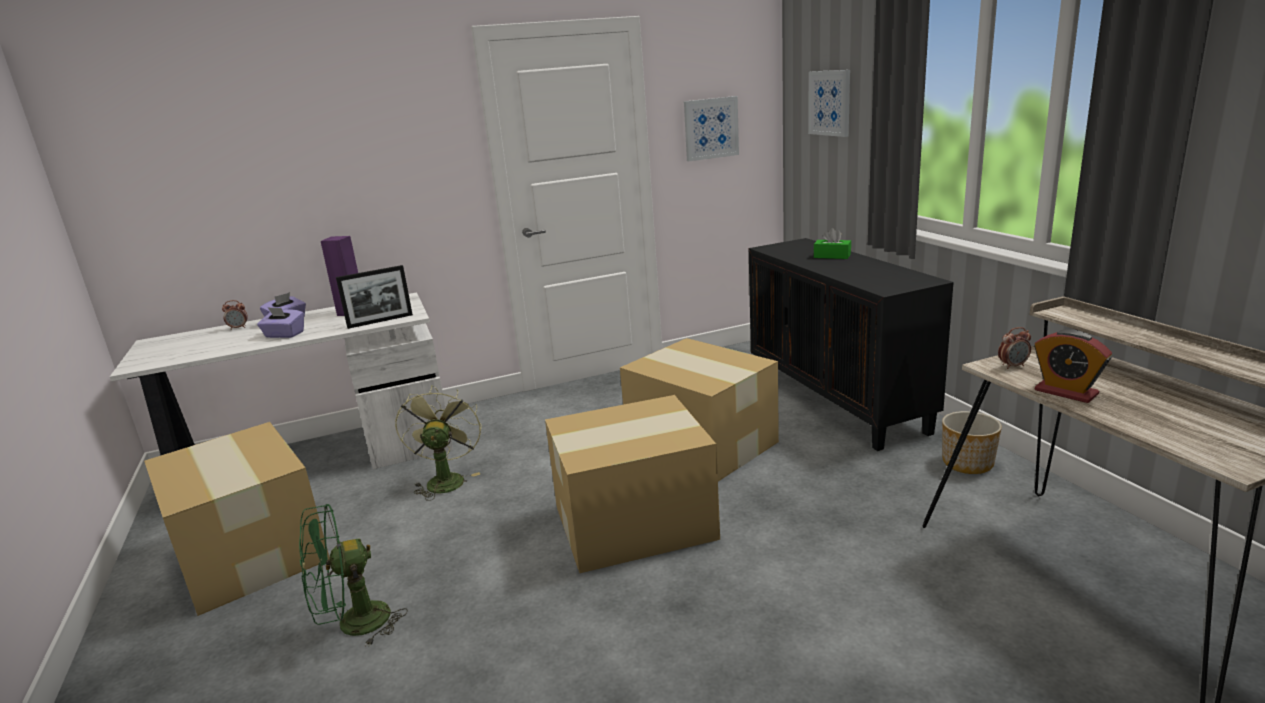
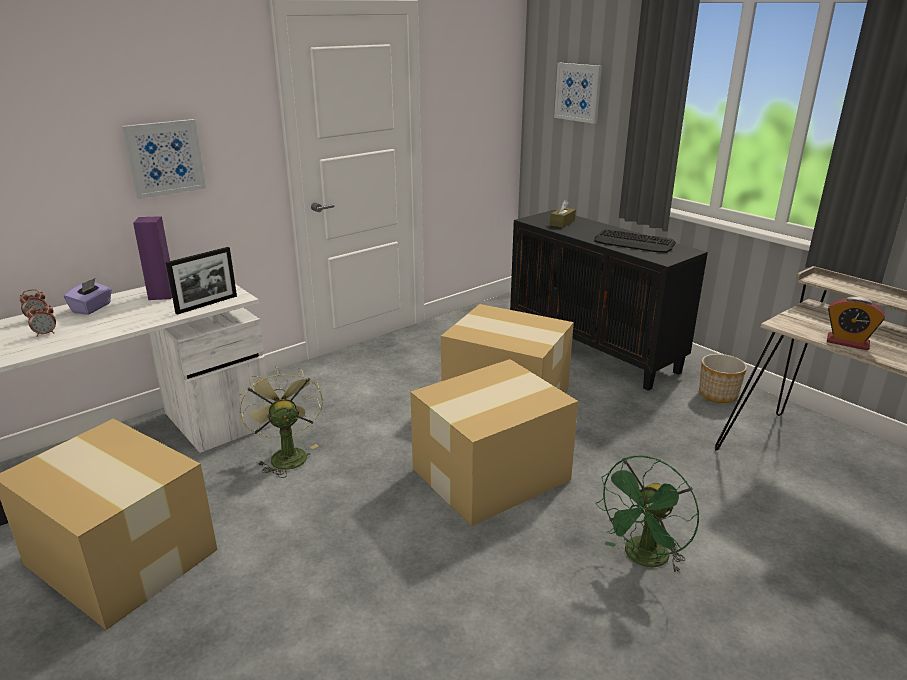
camera: 20 degrees left, 5 degrees up
(284, 335) = (106, 325): purple tissue box -> none
(353, 625) = (288, 609): green fan -> green fan (643, 559)
(711, 128) = (469, 108): picture -> picture (165, 158)
(800, 251) = (562, 223): none -> brown tissue box
(832, 256) = (593, 228): green tissue box -> none
(866, 271) = (634, 243): none -> keyboard
(1013, 366) = (796, 323): alarm clock -> alarm clock (46, 333)

